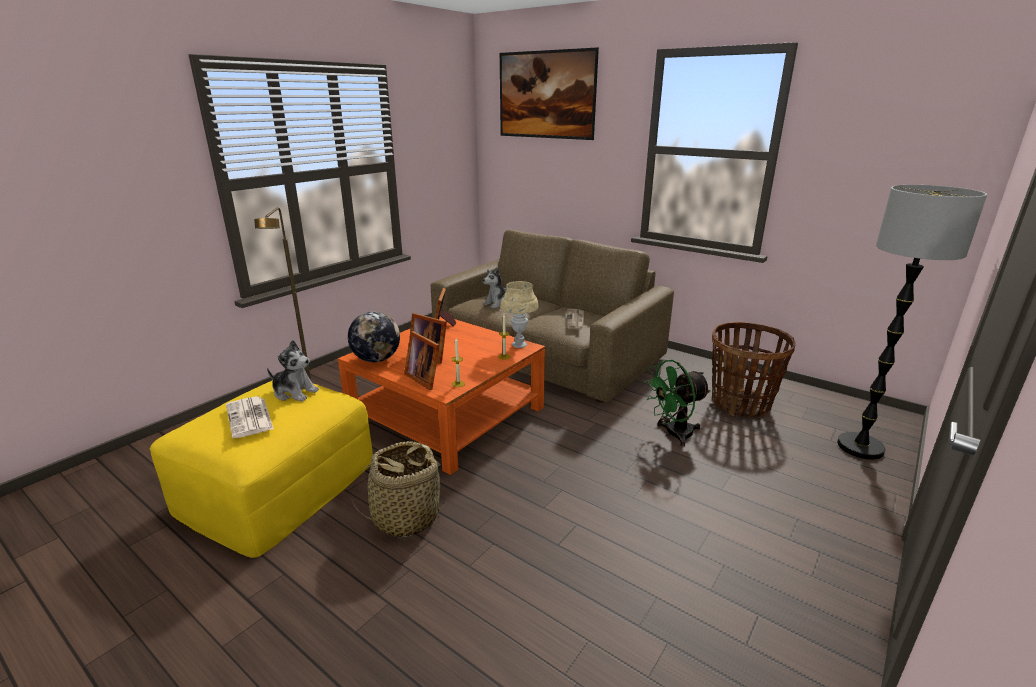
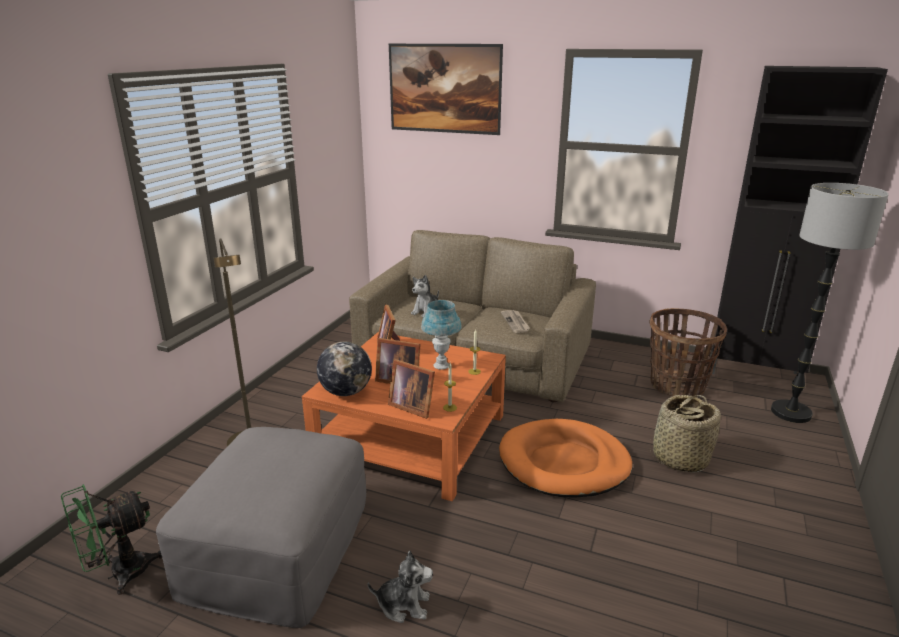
camera: 15 degrees left, 0 degrees up
(250, 418) = (264, 479): newspaper -> none
(277, 486) = (277, 547): yellow ottoman -> grey ottoman
(295, 392) = (289, 442): plush toy -> plush toy (404, 605)
(405, 517) = (433, 553): basket -> basket (679, 458)
(477, 348) = (441, 366): none -> blue table lamp
(519, 345) = (480, 357): beige table lamp -> none
(578, 458) = (564, 462): none -> orange dog bed
(673, 434) = (635, 425): green fan -> green fan (119, 574)
(837, 403) = (755, 374): none -> black cabinet

